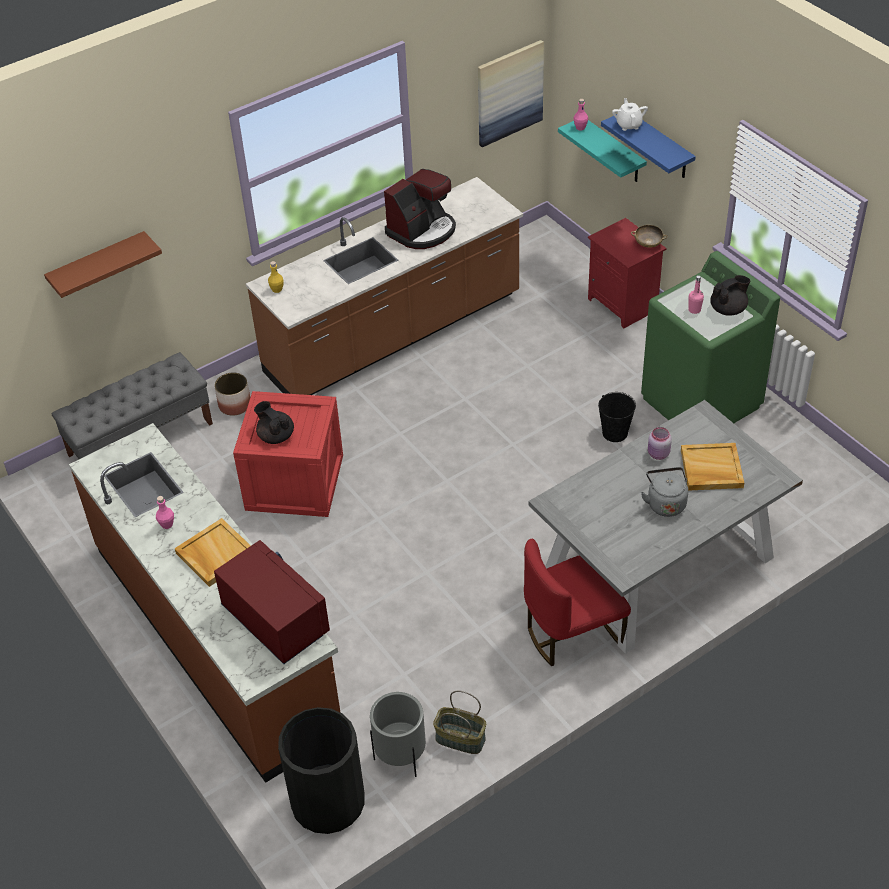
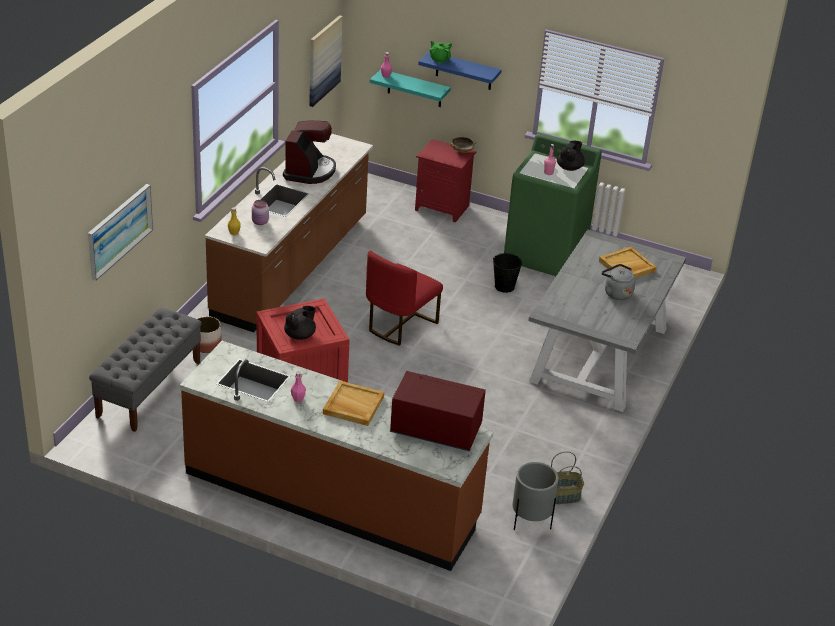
camera: 35 degrees left, 10 degrees down
(98, 265) = (119, 230): brown shelf -> picture
(276, 436) = (300, 335): black teapot -> black teapot turned 120 degrees clockwise
(328, 802) = (505, 566): black trash can -> none
(572, 633) = (579, 411): red chair -> red chair (399, 325)
(629, 125) = (439, 59): white teapot -> green teapot
(658, 454) = (587, 267): pink jar -> pink jar (260, 222)

